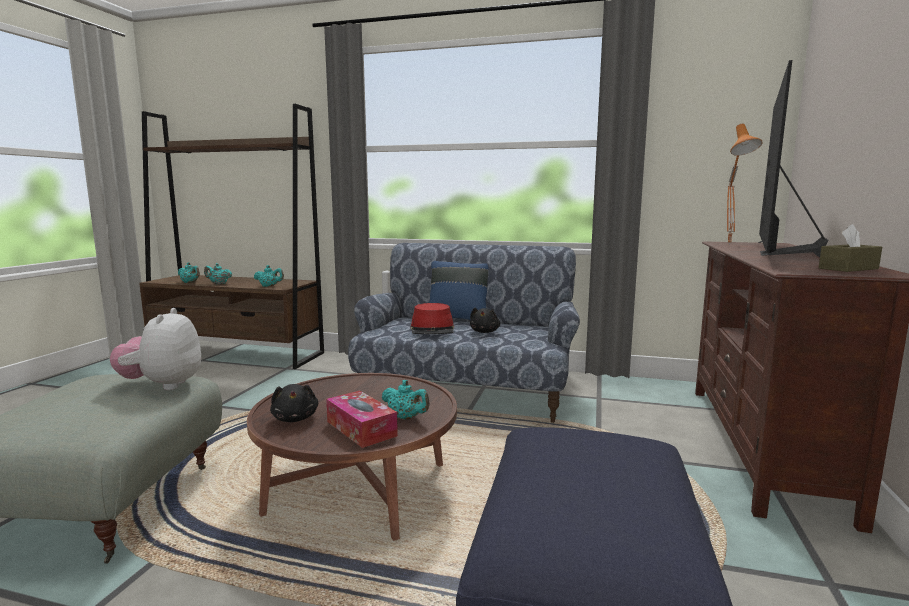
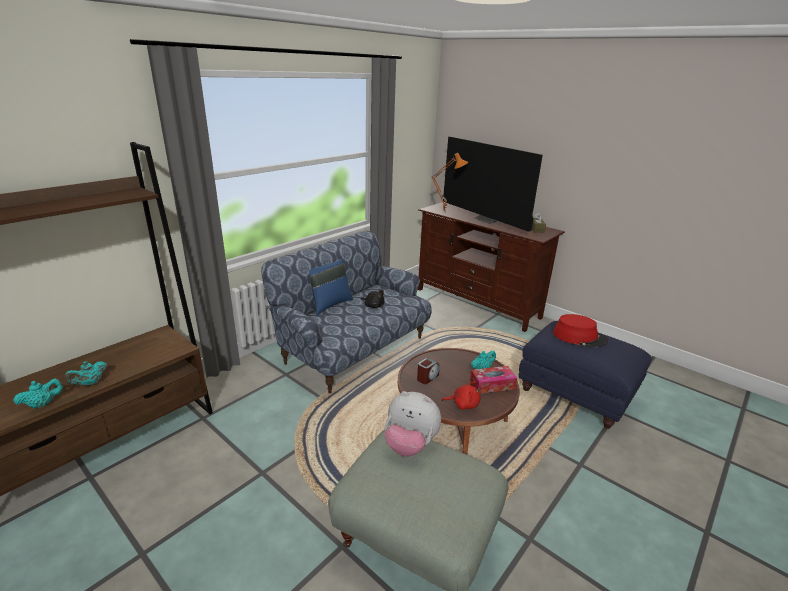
camera: 65 degrees left, 15 degrees up
(269, 286) = (164, 354): turquoise teapot -> none
(295, 418) = (463, 404): black plush toy -> red plush toy
(350, 389) = (427, 377): none -> alarm clock
(432, 329) = (349, 319): red hat -> red hat (579, 337)

